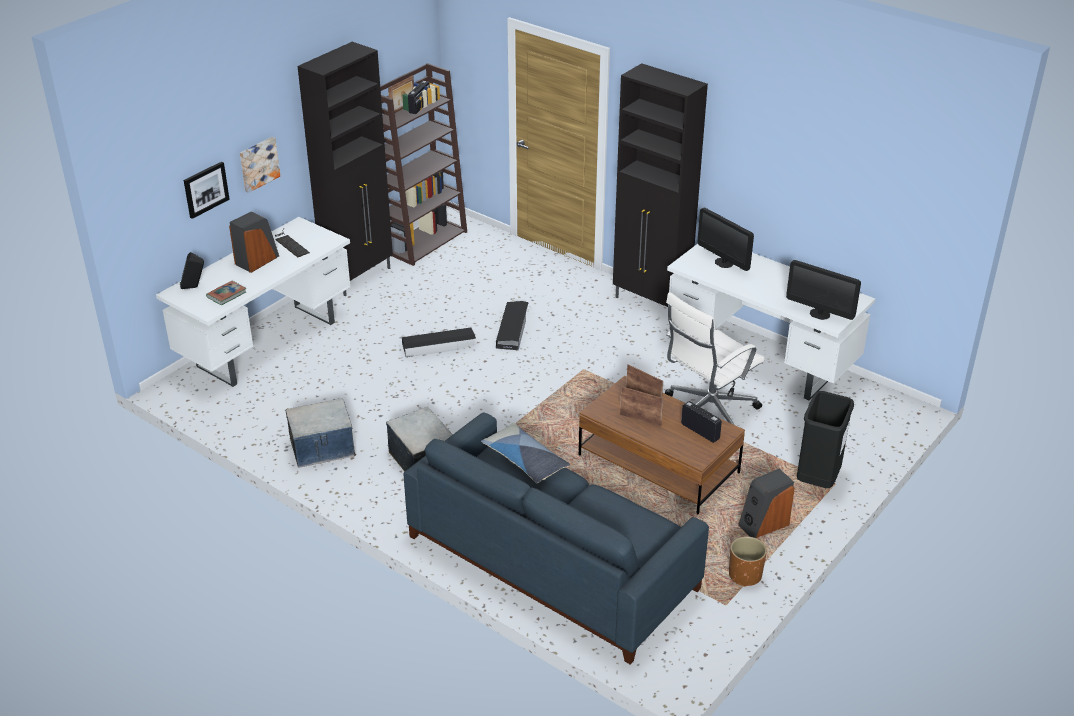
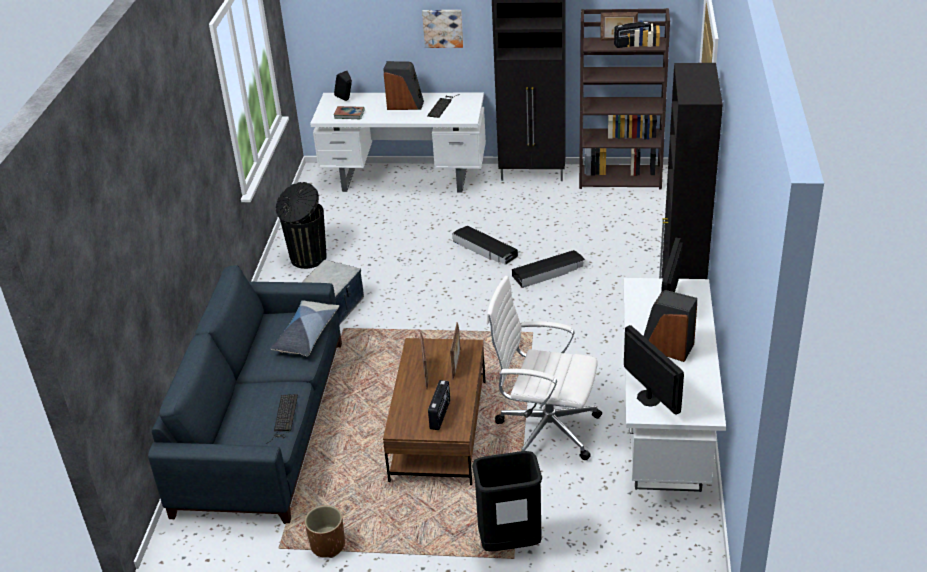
camera: 60 degrees right, 0 degrees up
(205, 189) = (383, 27): picture -> none
(322, 448) = (307, 258): storage box -> black trash can
(634, 511) = (284, 418): none -> keyboard
(763, 525) = (408, 530): speaker -> speaker (667, 347)
(819, 314) = (648, 398): monitor -> monitor turned 150 degrees clockwise

